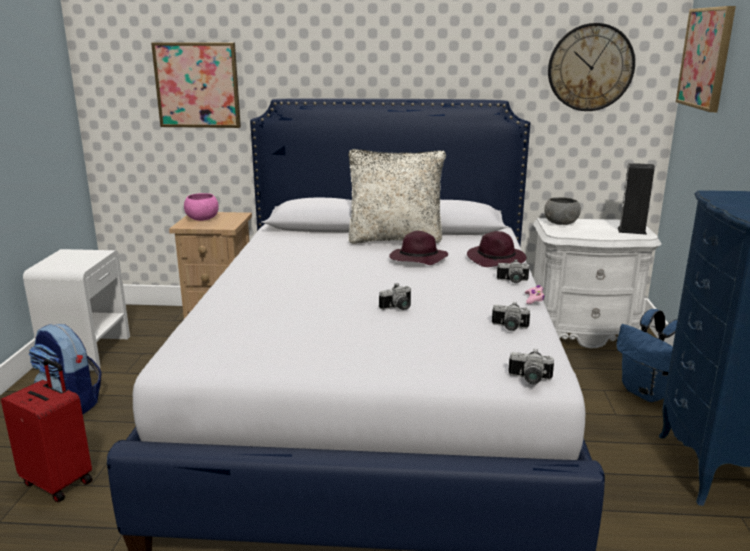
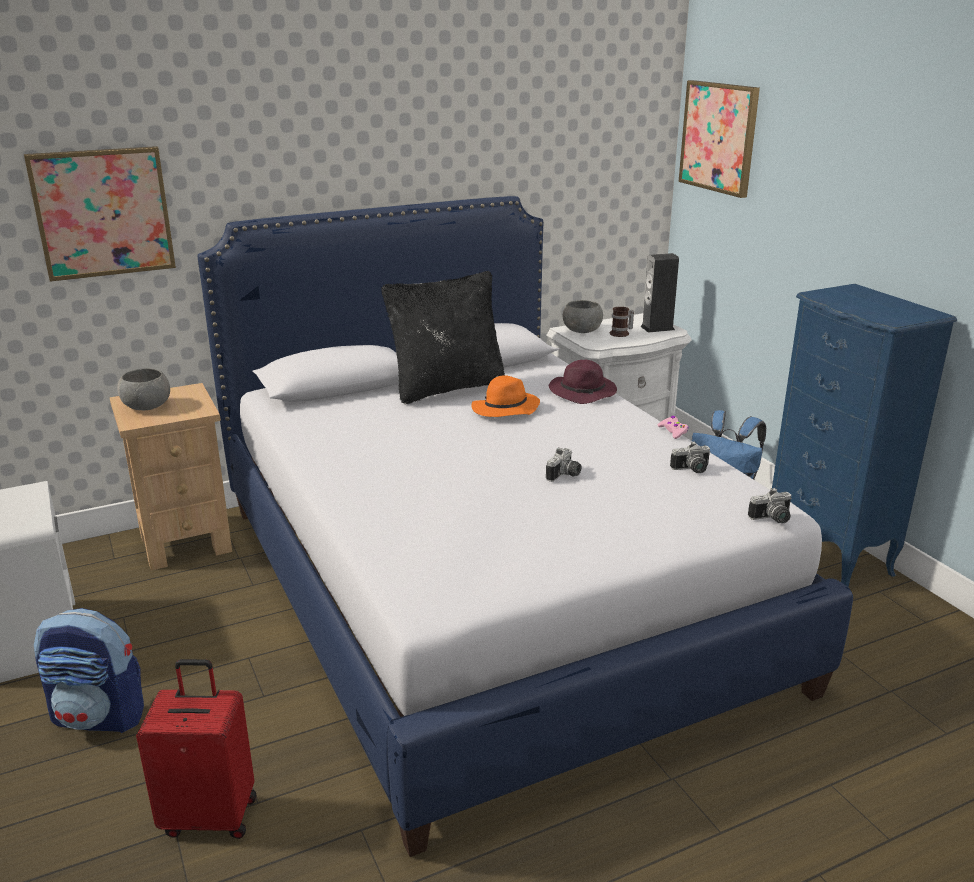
camera: 30 degrees left, 5 degrees up
(202, 219) = (147, 406): pink bowl -> grey bowl
(396, 241) = (448, 390): beige pillow -> black pillow
(417, 259) = (505, 410): purple hat -> orange hat
(512, 281) = (630, 415): camera -> none
(590, 67) = (593, 149): wall clock -> none
(593, 230) = (621, 333): none -> mug

